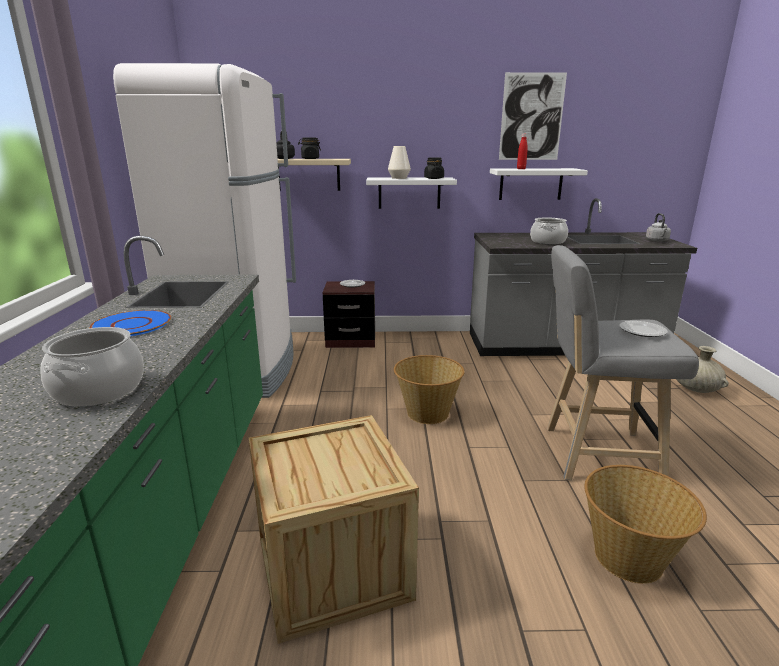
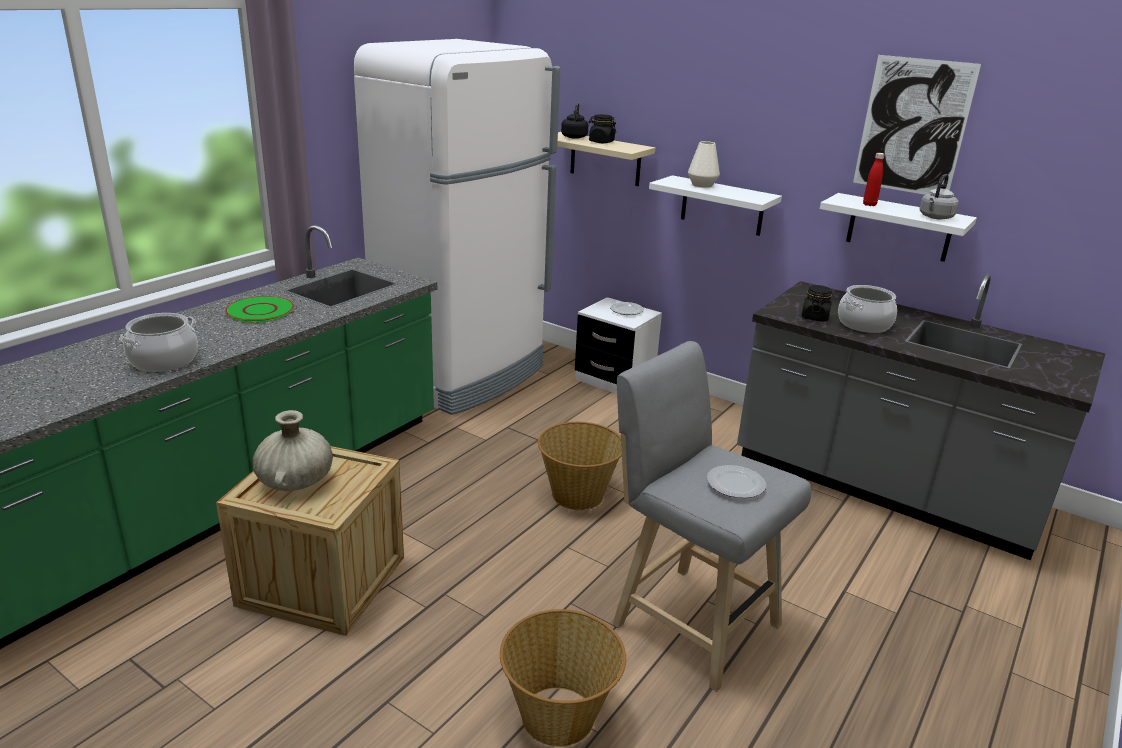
camera: 35 degrees right, 5 degrees up
(132, 325) = (260, 310): blue plate -> green plate
(351, 340) = (614, 380): brown nightstand -> white nightstand
(433, 178) = (742, 195): black jar -> black jar (814, 317)
(657, 241) = (1056, 372): grey kettle -> grey kettle (935, 217)
(696, 389) = (989, 624): beige vase -> beige vase (296, 482)

